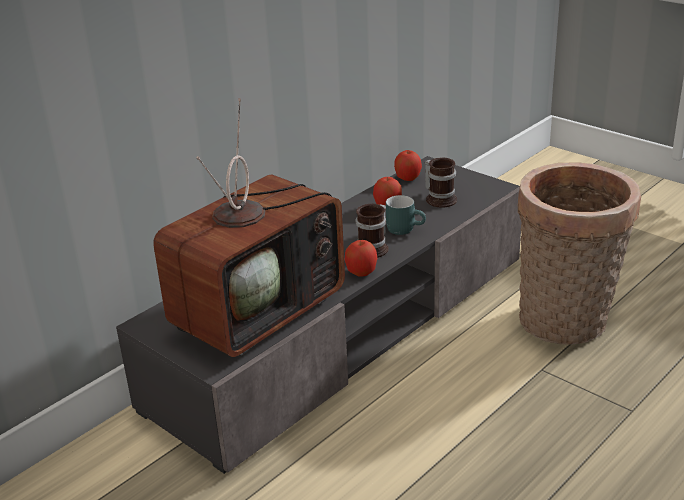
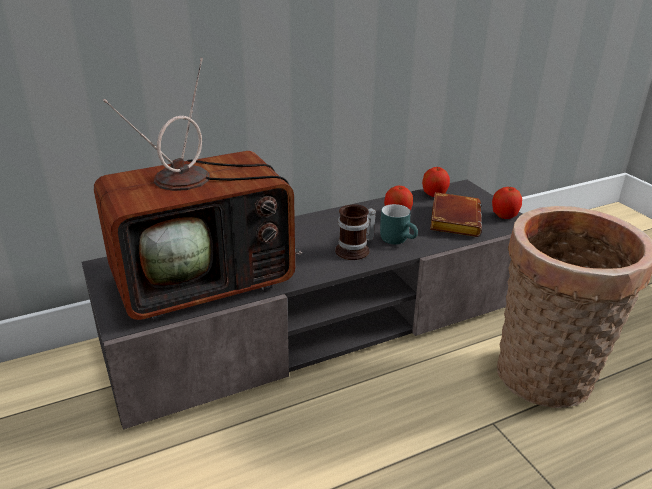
camera: 20 degrees right, 0 degrees up
(361, 272) = (326, 270): apple -> apple (504, 216)
(440, 198) = (452, 219): mug -> brown book

